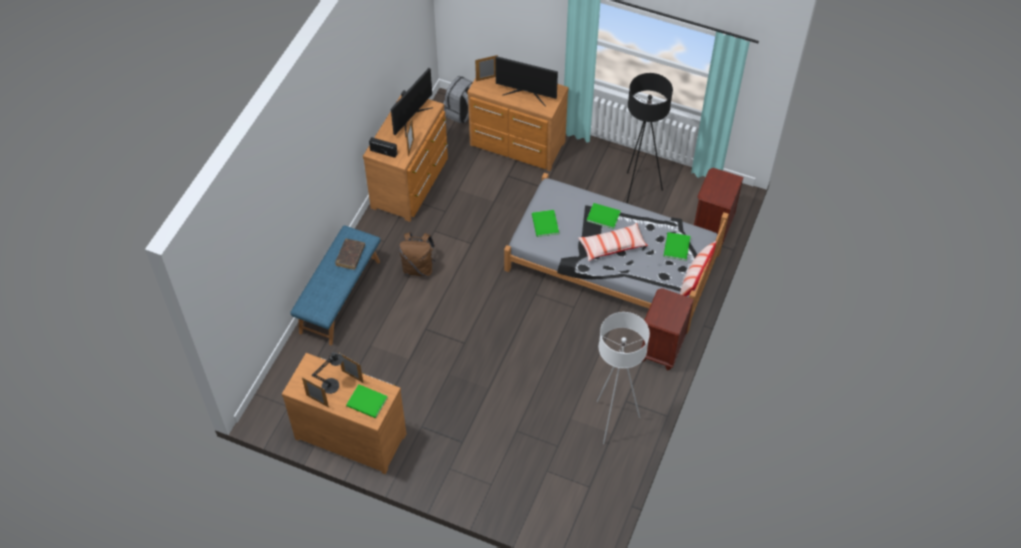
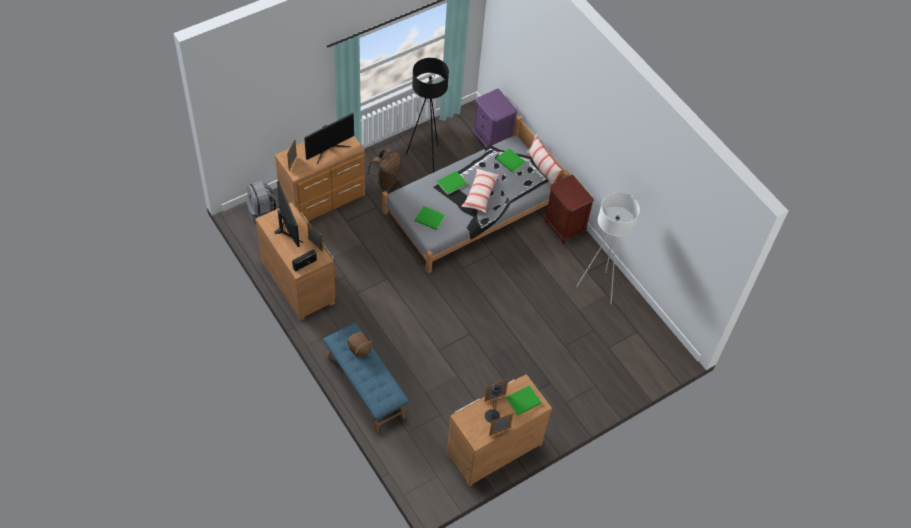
camera: 60 degrees left, 0 degrees up
(350, 256) = (359, 349): brown book -> brown plush toy
(418, 267) = (381, 322): brown backpack -> brown backpack (386, 181)
(711, 229) = (491, 141): brown nightstand -> purple nightstand

